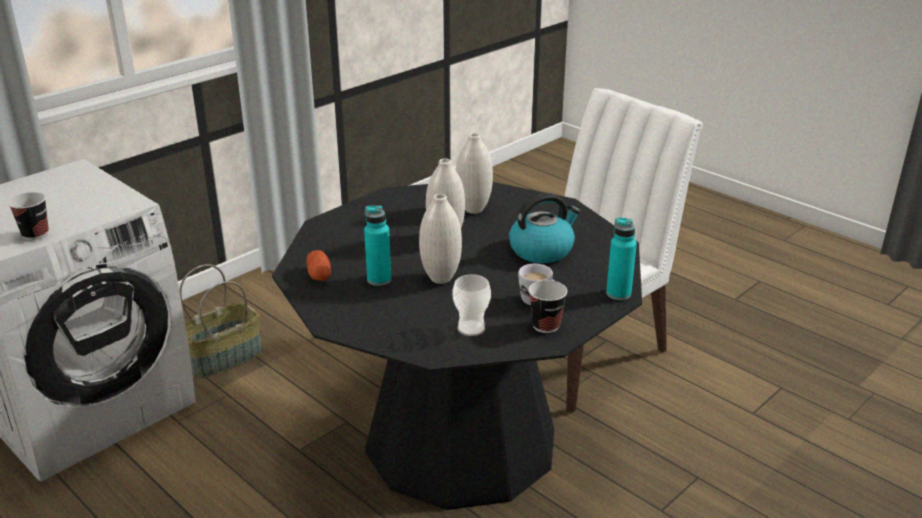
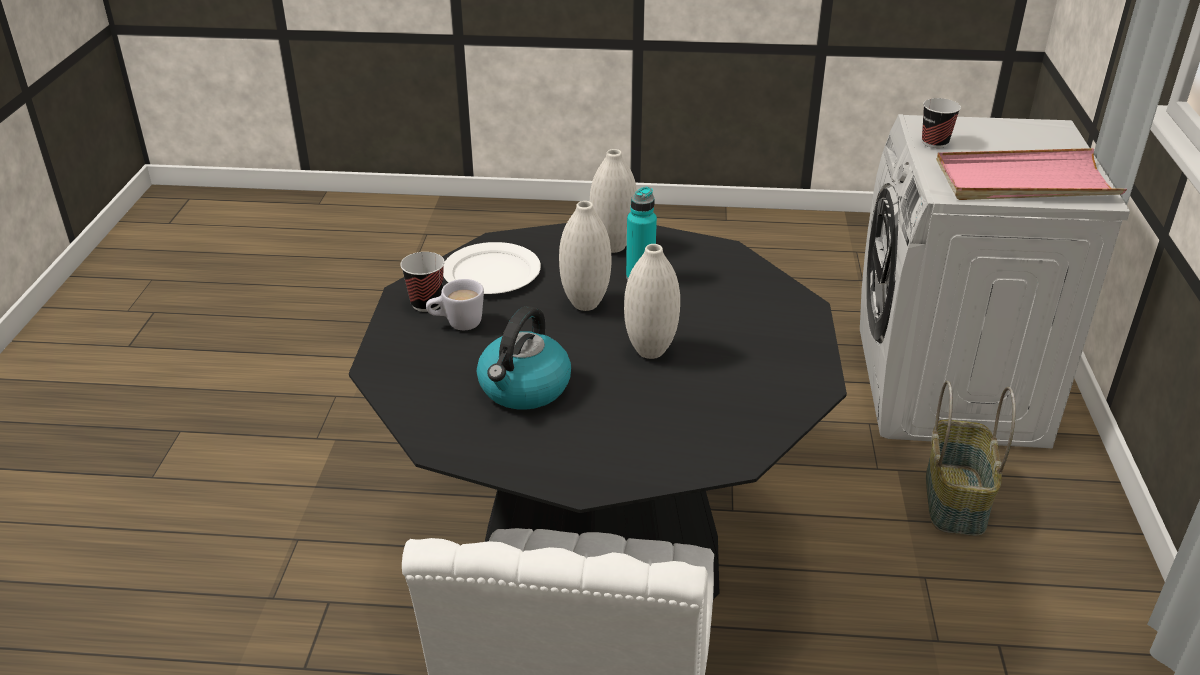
camera: 140 degrees right, 5 degrees up
(76, 191) = (1024, 182): none -> pink tray
(319, 275) = (699, 257): potato -> none
(471, 328) = (492, 273): cup -> white plate
(473, 209) = (683, 411): white vase -> white vase (613, 247)
(618, 294) = (382, 370): turquoise bottle -> none

